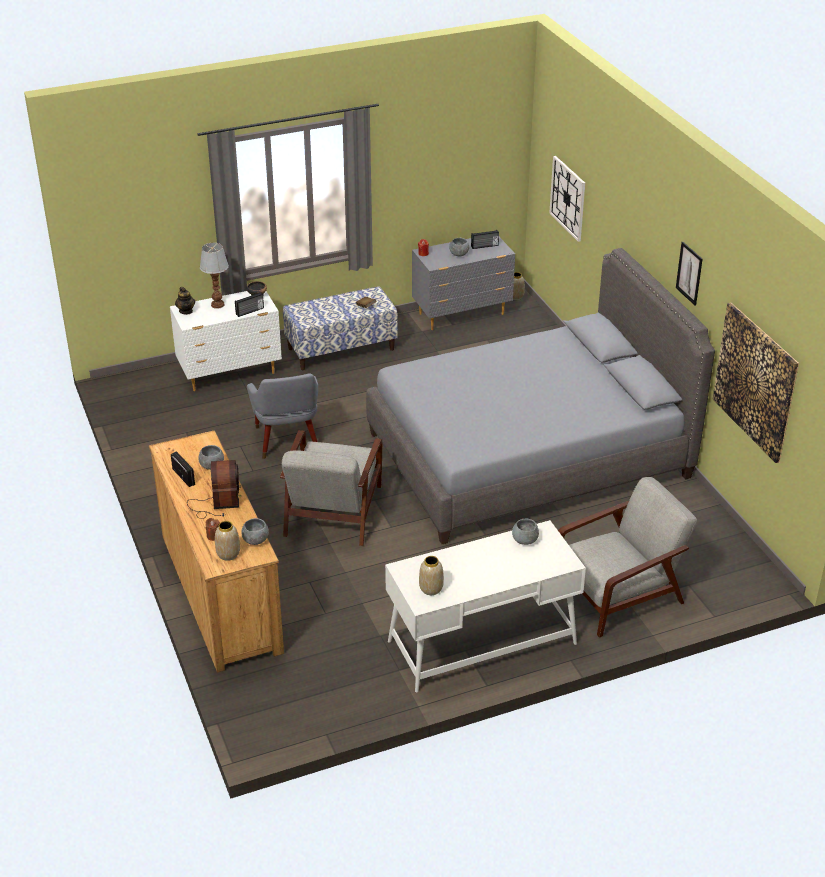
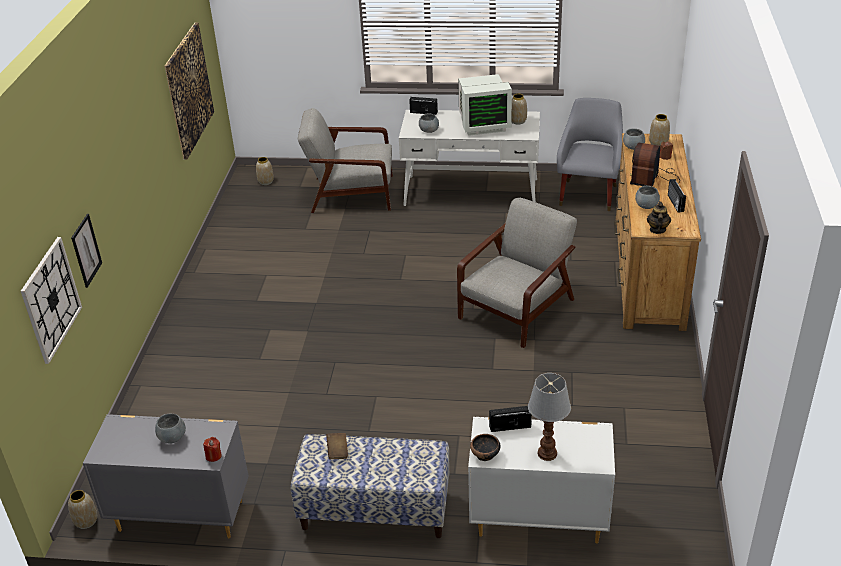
camera: 150 degrees left, 0 degrees up
(186, 311) = (595, 456): teapot -> teapot (657, 230)
(287, 442) = (519, 393): grey armchair -> grey armchair (588, 193)
(469, 570) = (483, 124): none -> monitor
(484, 246) = (126, 441): radio -> radio (423, 112)
(527, 454) = (303, 308): grey bed -> none
(689, 273) = (143, 106): picture -> picture (86, 250)
(735, 579) = (266, 181): none -> vase

